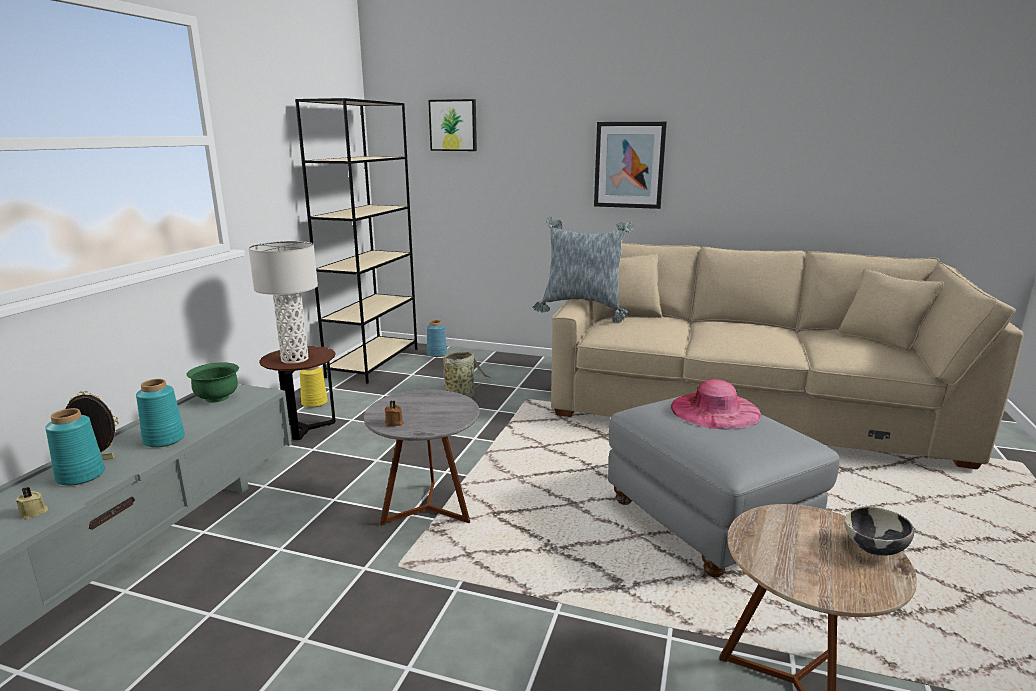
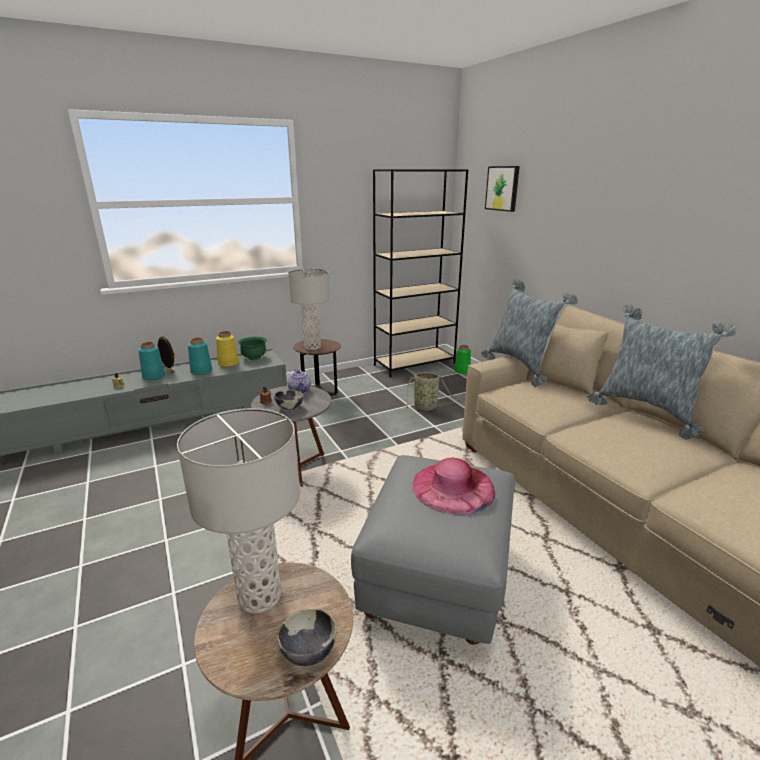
camera: 45 degrees right, 5 degrees up
(314, 403) = (345, 379): yellow vase -> yellow vase (228, 364)
(408, 399) = (300, 391): none -> teapot
(437, 354) = (462, 371): blue vase -> green vase
(437, 417) = (289, 408): none -> bowl
(629, 165) = (629, 236): picture -> none
(718, 320) = (645, 416): none -> pillow
(775, 547) = (260, 595): none -> white table lamp

